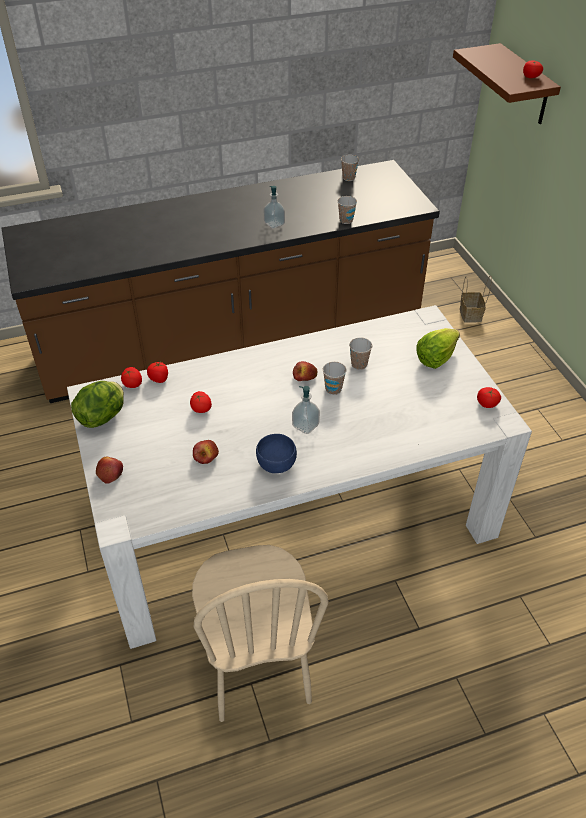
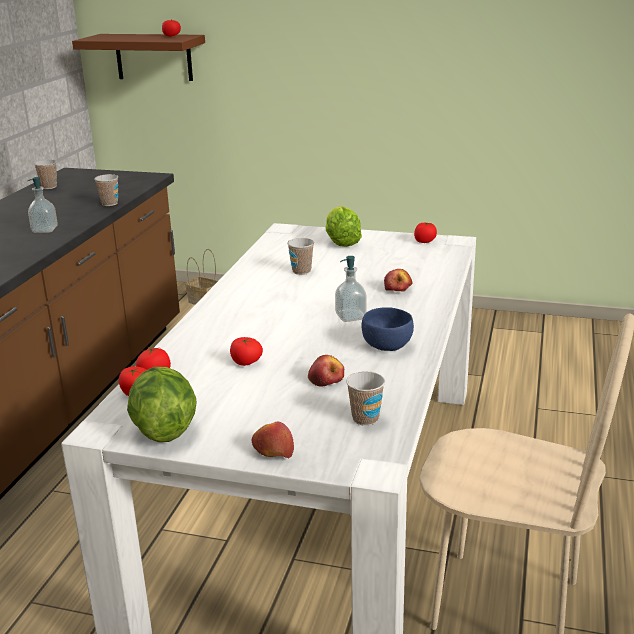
camera: 55 degrees left, 20 degrees down
(304, 377) = (280, 298): apple -> apple (398, 289)
(333, 389) = (318, 291): cup -> cup (365, 419)

